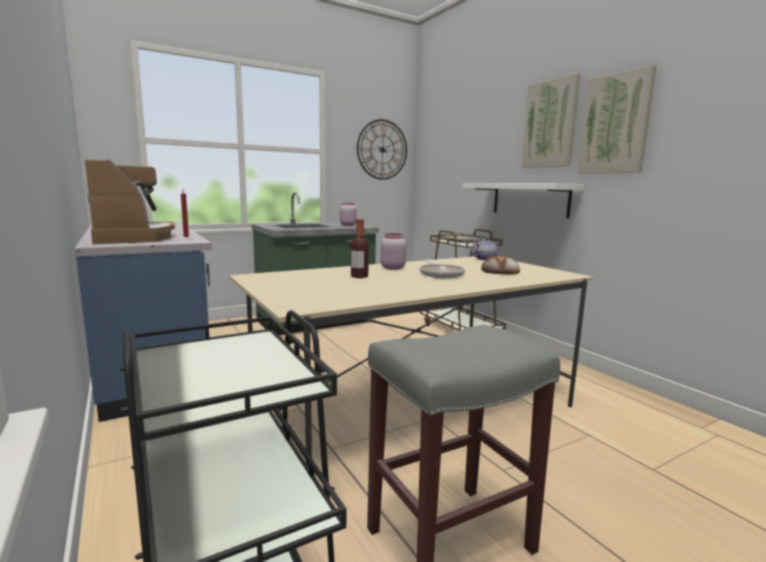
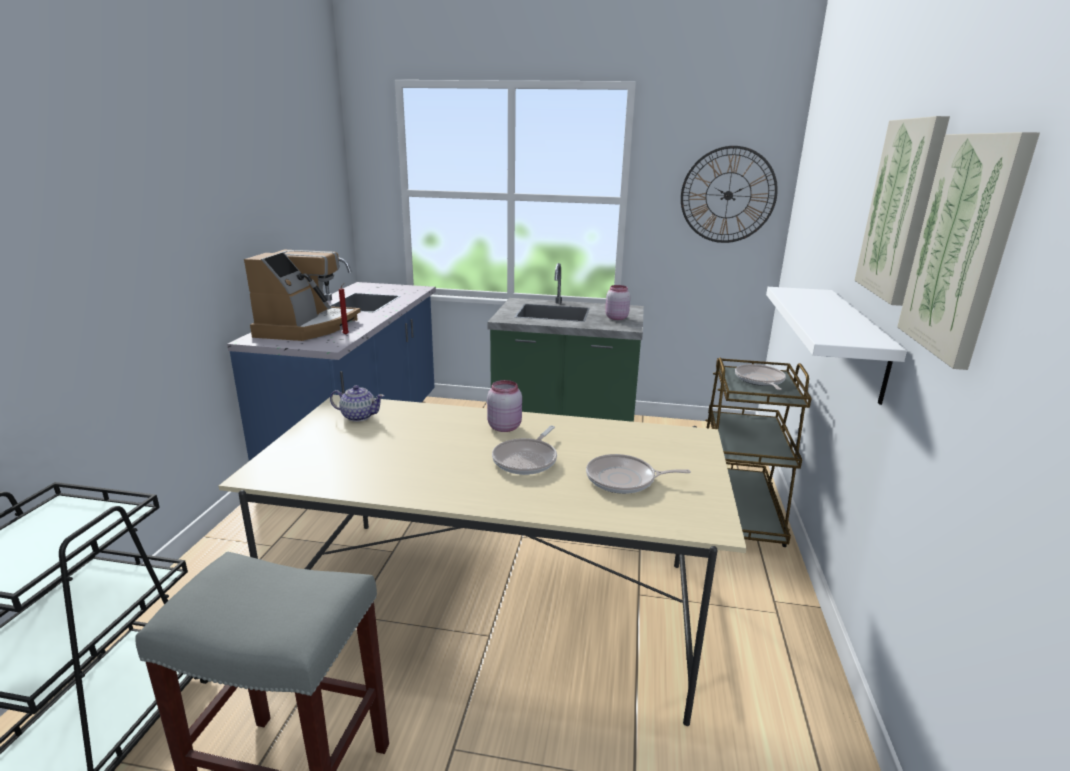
camera: 40 degrees right, 10 degrees up
(359, 276) = (429, 435): bottle -> none
(484, 259) = (683, 439): teapot -> teapot (358, 416)
(500, 271) = (624, 480): bread -> frying pan

